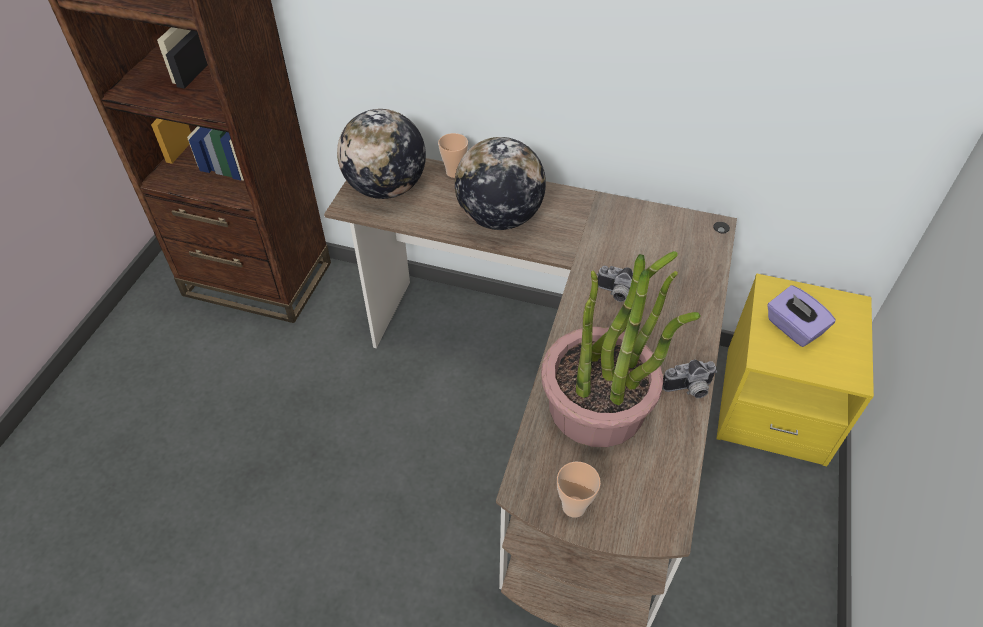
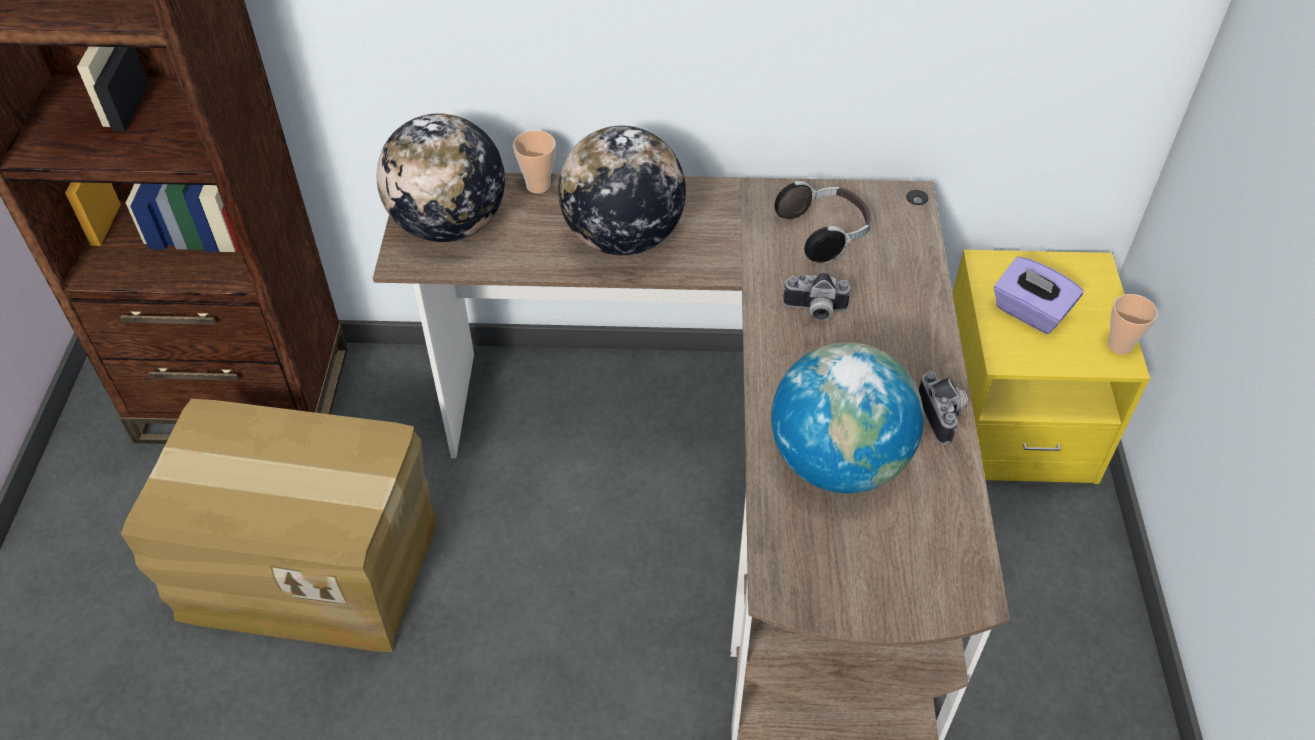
camera: 15 degrees left, 0 degrees up
(262, 398) = (310, 565): none -> cardboard box
(574, 506) = (850, 595): cup -> cup (1119, 345)
(597, 406) = (838, 462): potted plant -> globe
(644, 241) = (825, 233): none -> headphones
(689, 390) = (944, 416): camera -> camera turned 75 degrees counterclockwise

